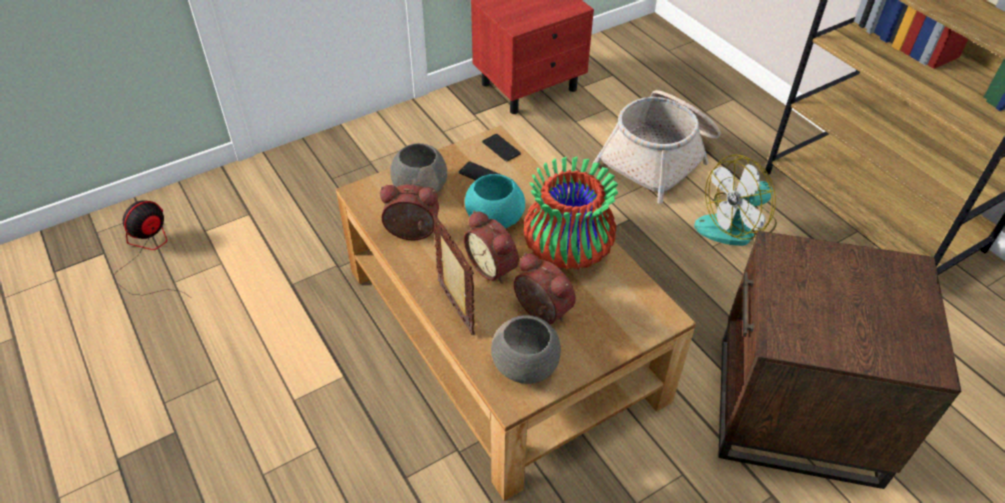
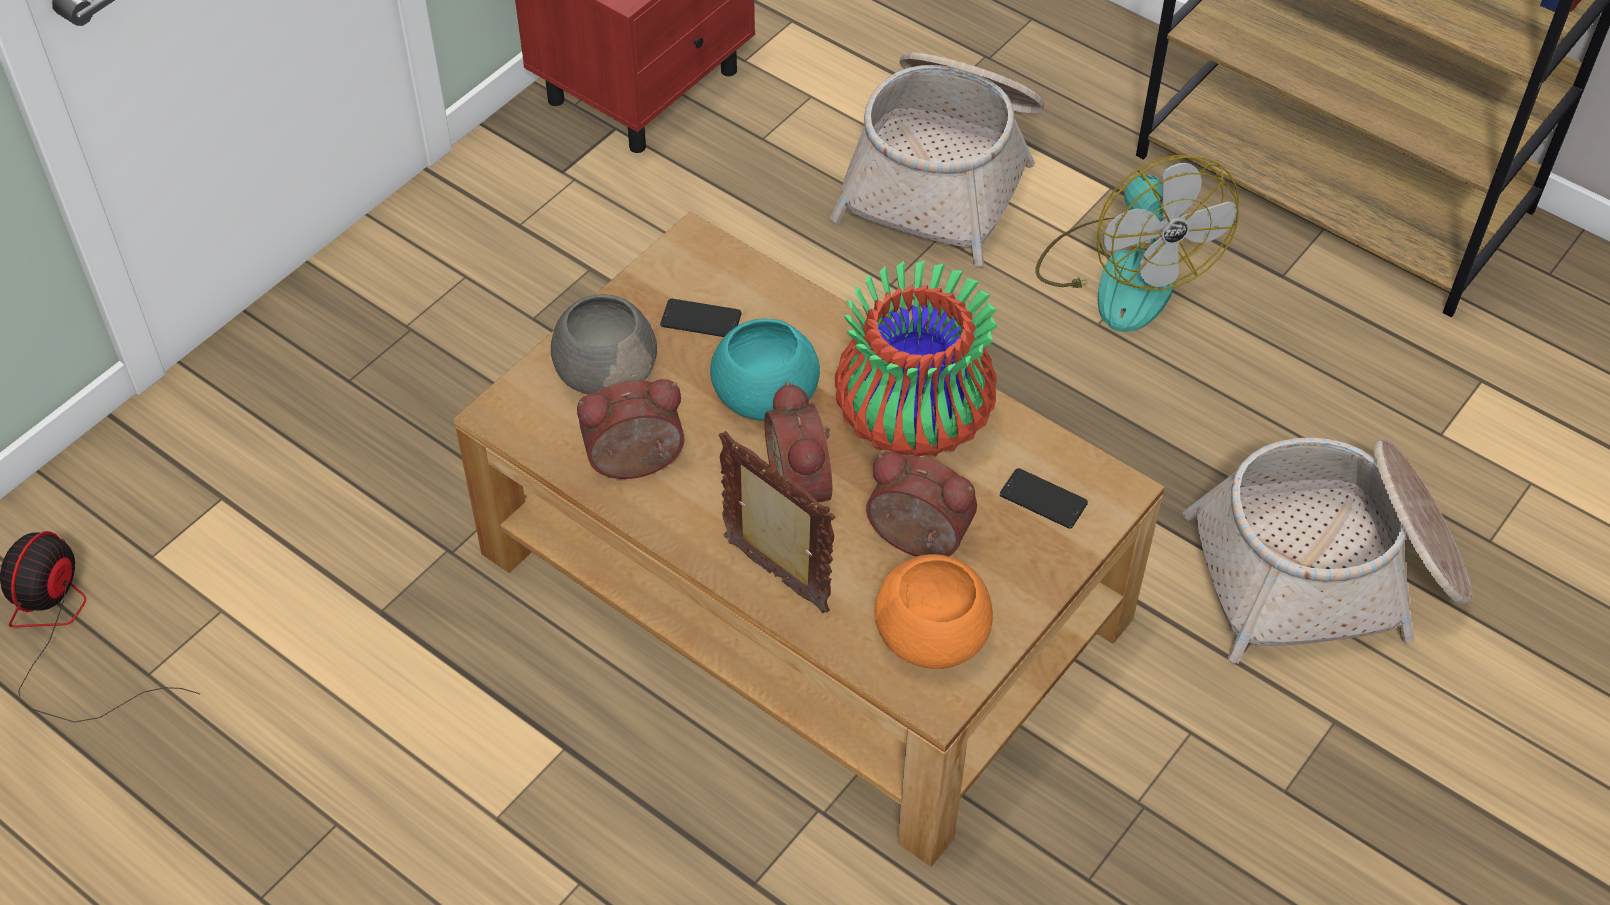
camera: 20 degrees left, 5 degrees up
(494, 267) = (804, 484): alarm clock -> alarm clock turned 45 degrees clockwise
(501, 148) = (713, 257): phone -> phone (1043, 499)
(526, 366) = (933, 638): grey bowl -> orange bowl
(736, 225) = (1124, 273): fan -> fan turned 60 degrees counterclockwise
(797, 411) = (1328, 574): brown side table -> basket

